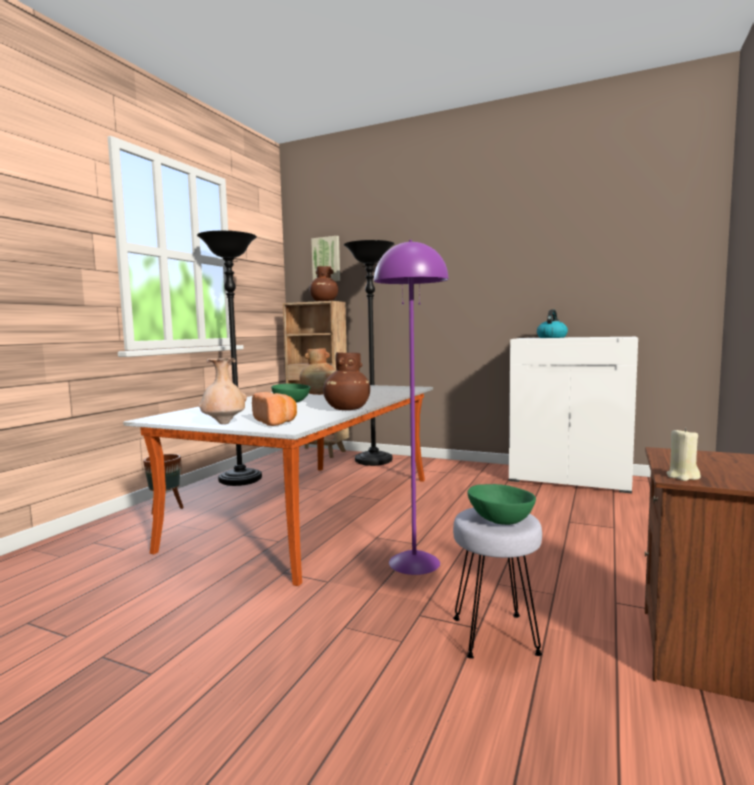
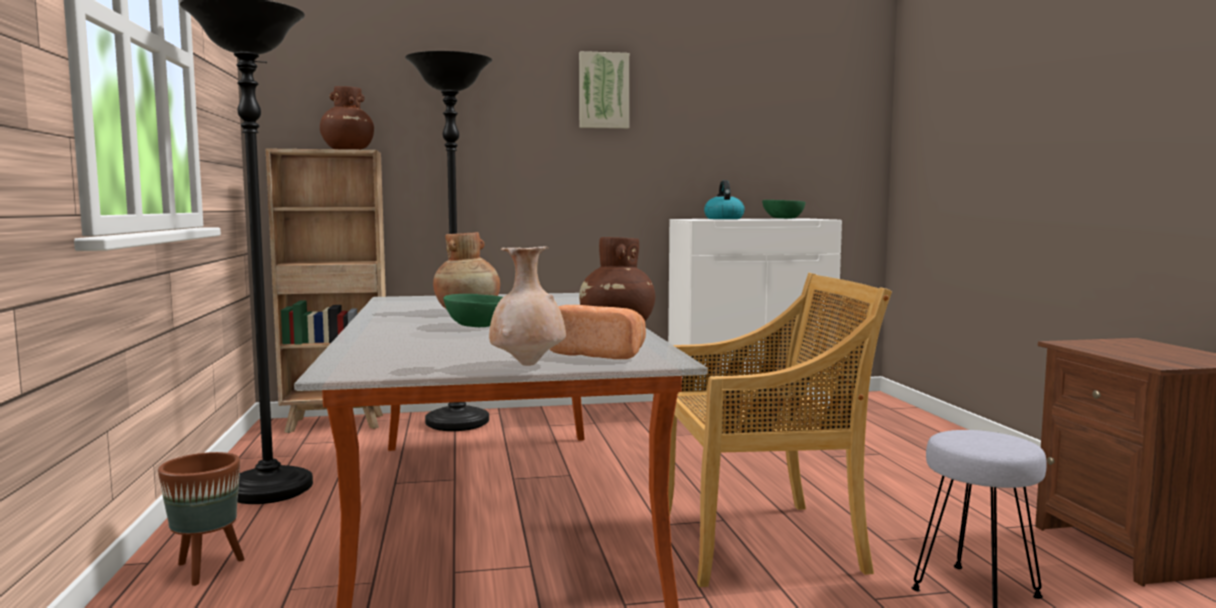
camera: 35 degrees left, 0 degrees up
(326, 259) = (337, 75): picture -> picture (603, 91)
(414, 563) = (762, 543): purple floor lamp -> beige chair
(500, 520) = (997, 442): green bowl -> green bowl (783, 218)
(682, 476) = (1160, 362): beige candle -> none

